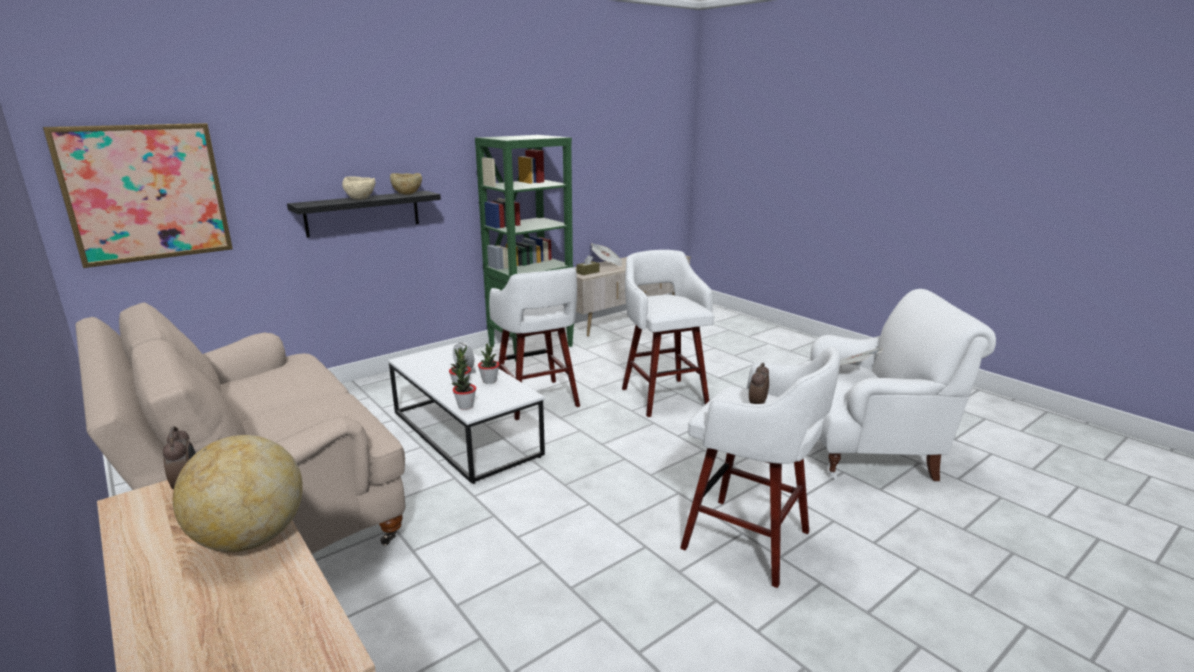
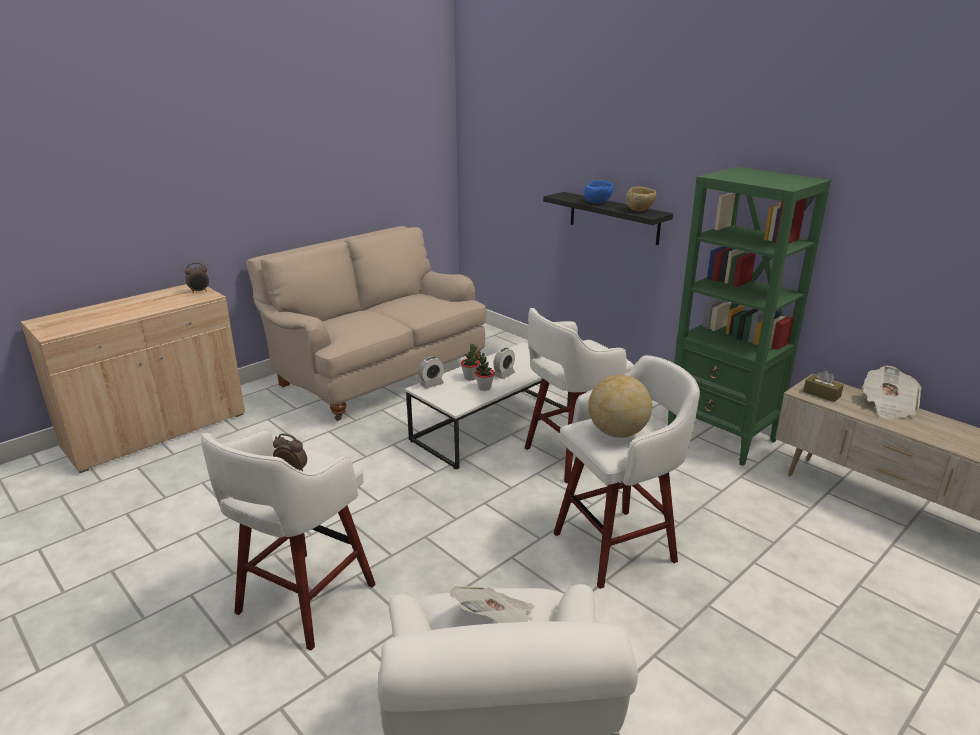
camera: 85 degrees right, 5 degrees up
(146, 193) = (496, 161): picture -> none
(250, 539) = (144, 309): globe -> globe (617, 433)
(361, 199) = (598, 203): beige bowl -> blue bowl
(465, 406) = (431, 384): potted plant -> alarm clock

